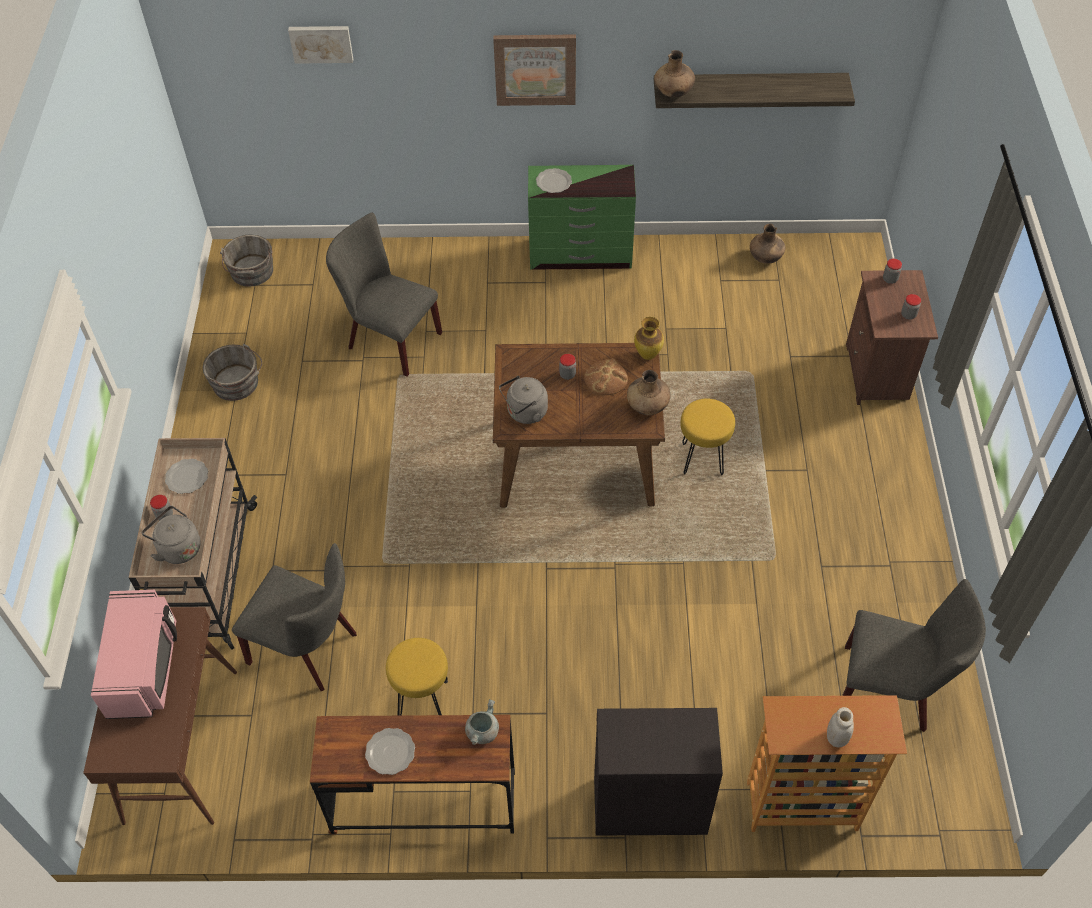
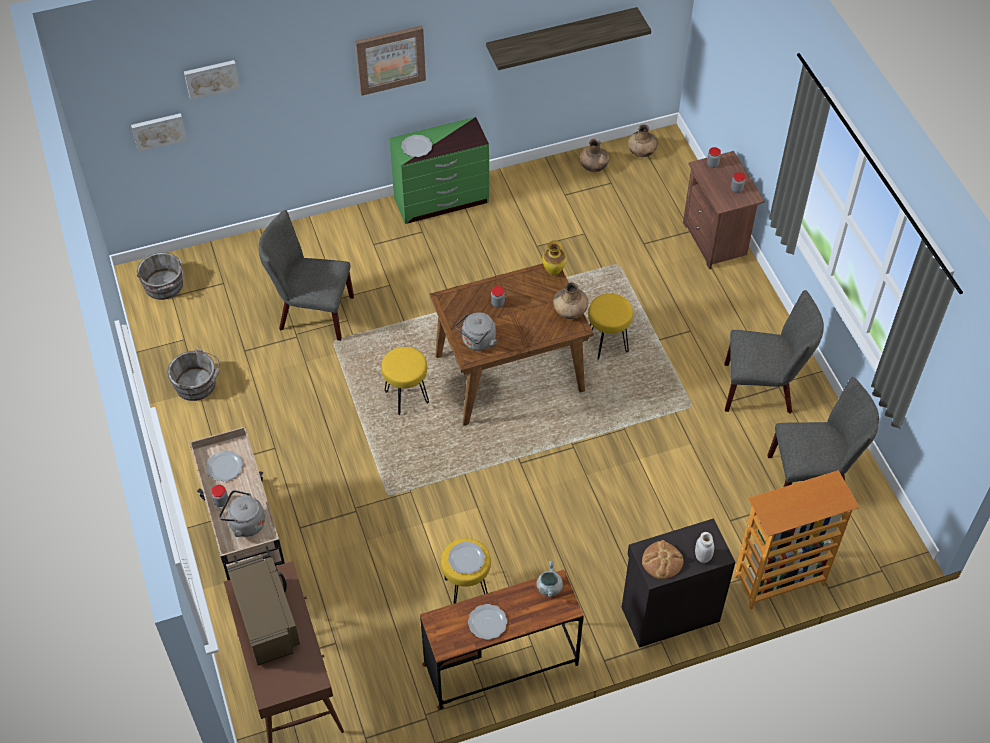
camera: 20 degrees left, 0 degrees up
(144, 667) = (267, 619): pink microwave -> brown microwave
(260, 93) = (158, 131): none -> picture
(309, 649) = (359, 579): grey chair -> grey chair (763, 389)
(415, 664) = (466, 559): none -> plate
(450, 458) = (406, 397): none -> yellow stool
(606, 379) = (529, 298): bread -> bread (662, 561)
(673, 92) = (508, 54): brown vase -> brown vase (641, 152)
(836, 738) = (809, 511): white jar -> white jar (702, 556)

